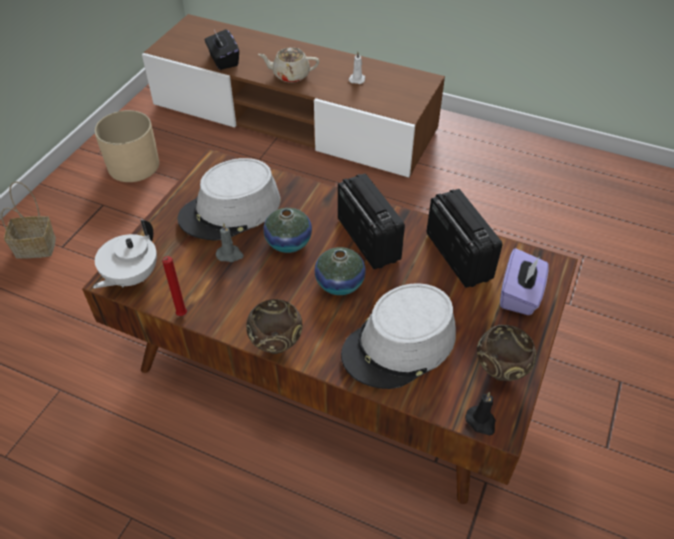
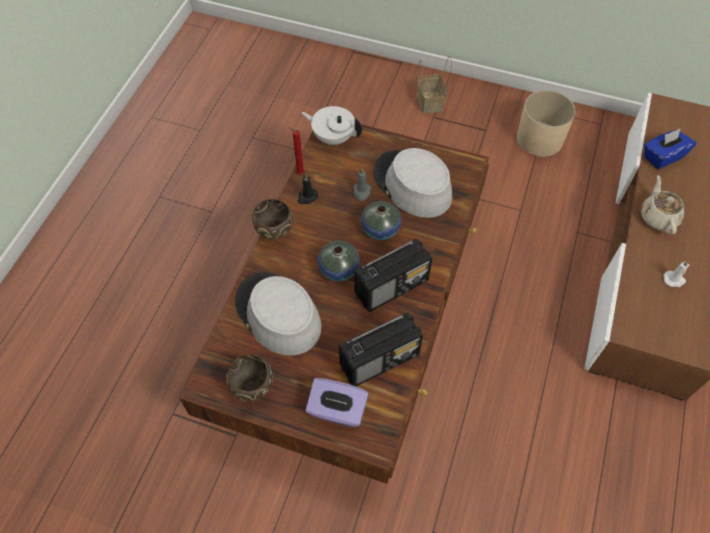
camera: 85 degrees right, 10 degrees up
(223, 60) = (662, 156): black tissue box -> blue tissue box
(481, 422) = (208, 371): black candle -> black candle (307, 197)

